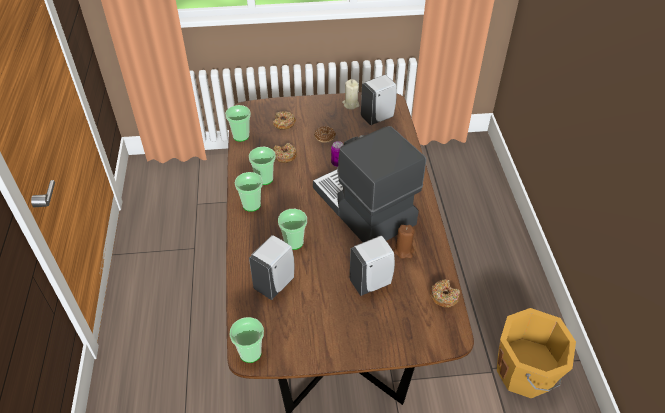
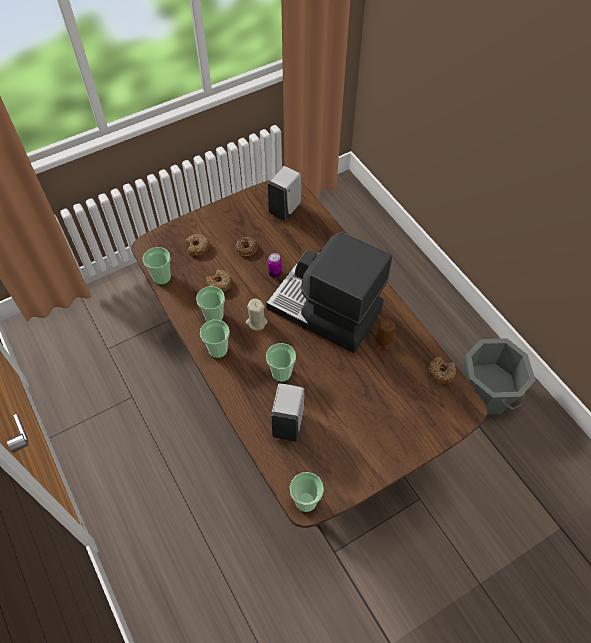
camera: 25 degrees left, 10 degrees up
(350, 104) = (251, 203): beige candle -> beige candle (256, 322)
(372, 282) = (373, 385): white soap dispenser -> none
(526, 372) = (487, 393): orange bucket -> grey bucket

